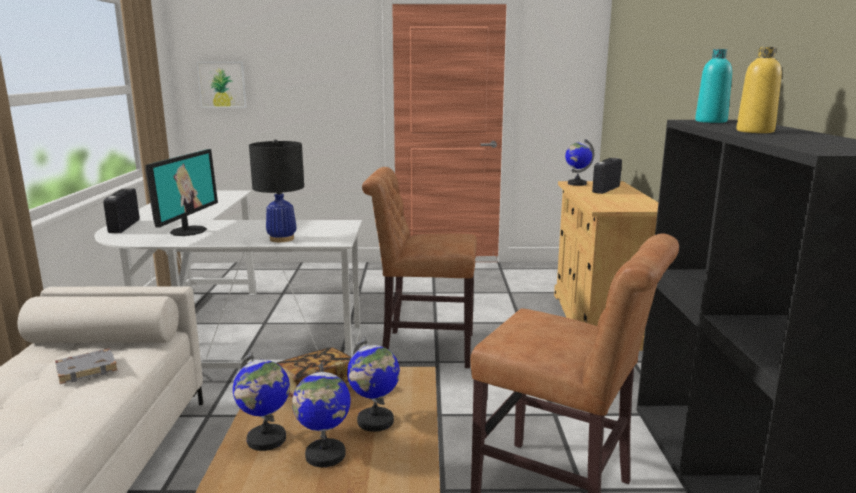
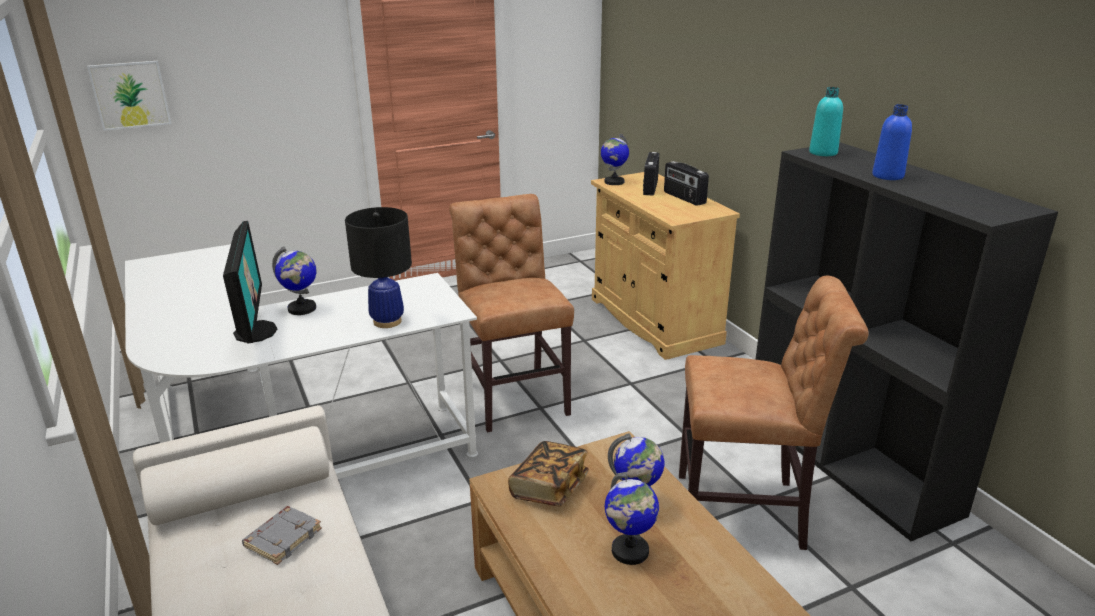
camera: 25 degrees left, 10 degrees up
(123, 226) = (154, 341): radio -> radio (684, 198)
(266, 439) = (564, 554): globe -> globe (302, 309)
(422, 348) = (513, 395): brown chair -> brown chair turned 90 degrees clockwise
(755, 131) = (887, 176): yellow bottle -> blue bottle

